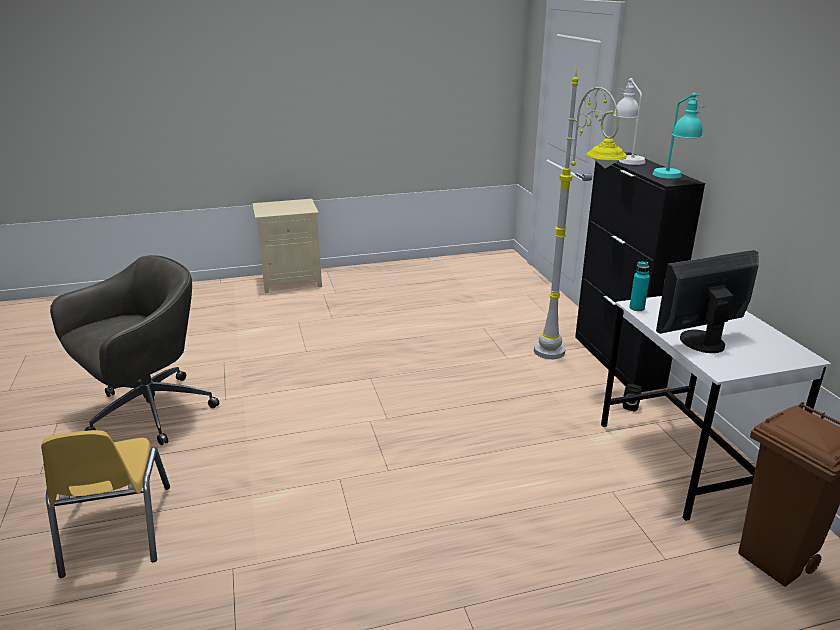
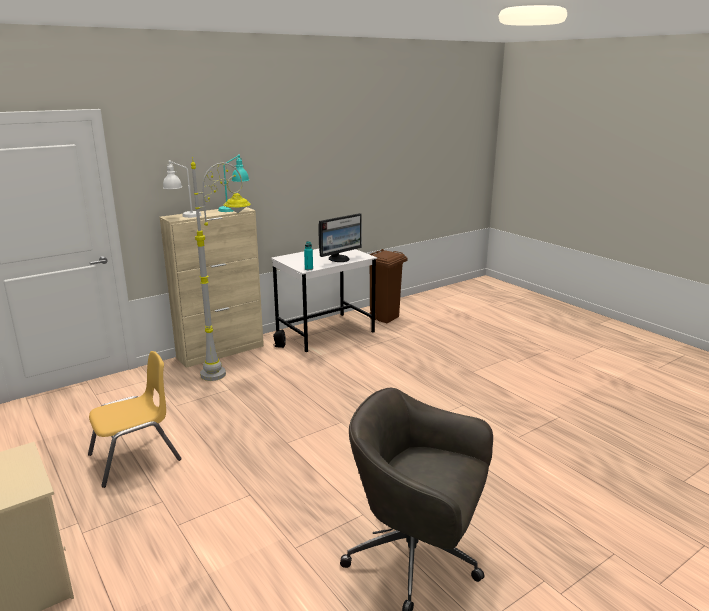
camera: 110 degrees left, 5 degrees down
(116, 530) = (543, 495): yellow chair -> yellow chair (135, 458)
(618, 361) = (221, 351): black cabinet -> beige cabinet
(700, 341) = (339, 259): monitor -> monitor turned 90 degrees counterclockwise

